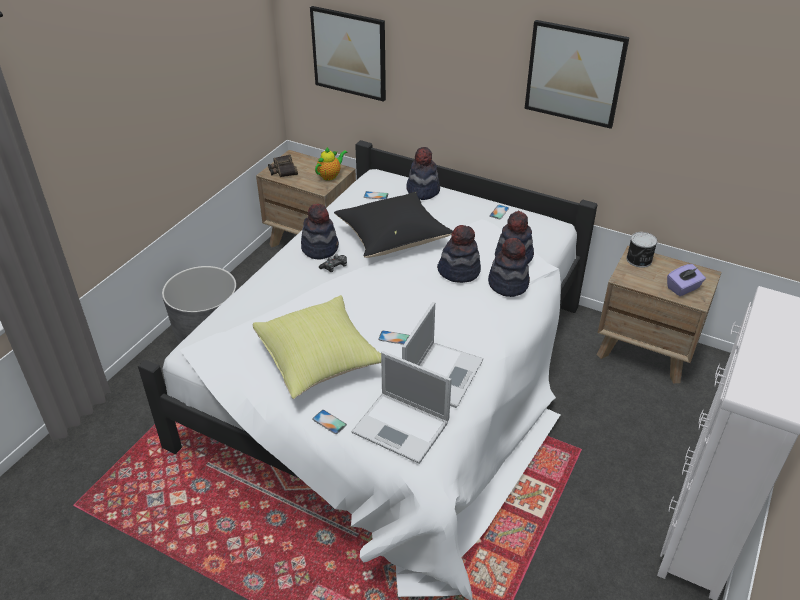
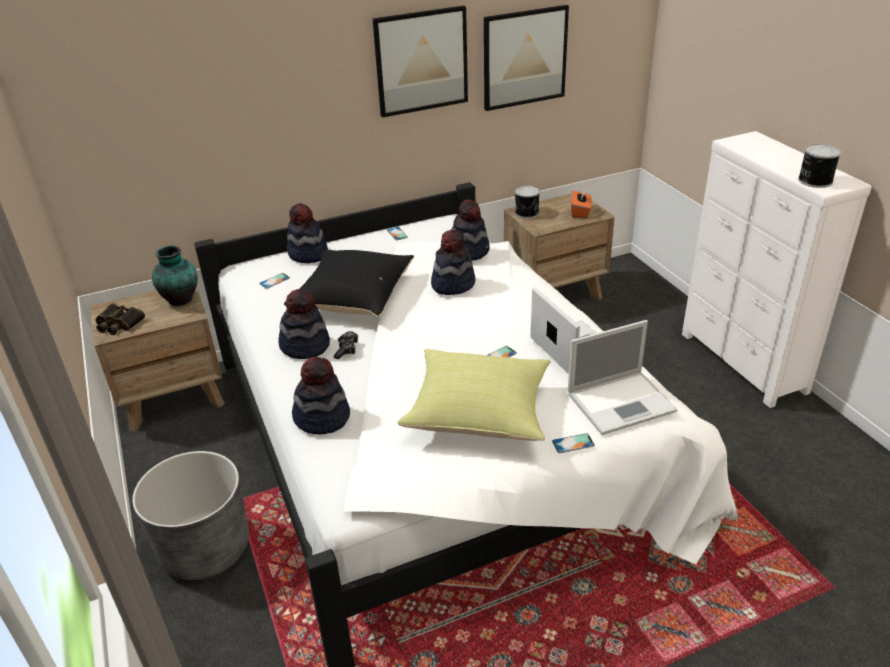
camera: 50 degrees left, 5 degrees down
(330, 176) = (181, 300): teapot -> vase
(349, 53) = (152, 140): picture -> picture (524, 57)
(508, 284) = (500, 269): hat -> hat (322, 418)
(683, 288) = (580, 212): purple tissue box -> orange tissue box
(755, 380) = (814, 181): none -> can

